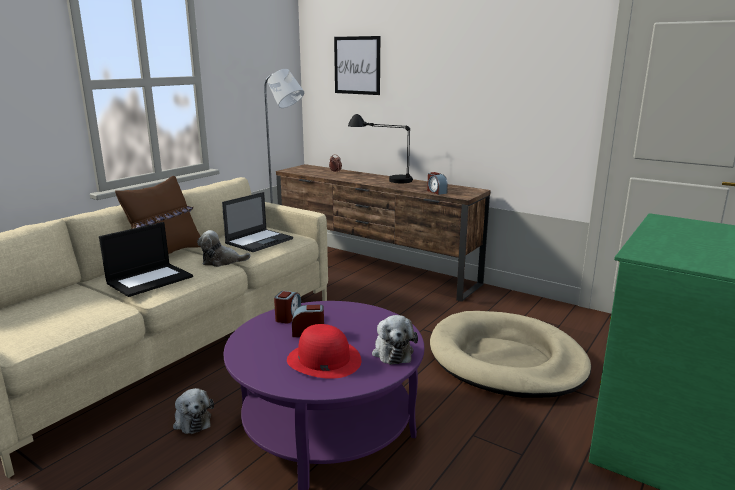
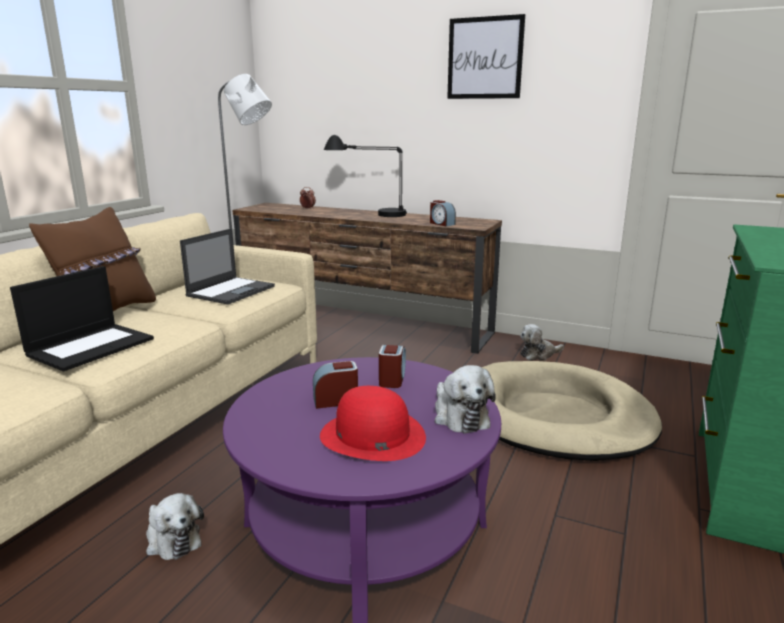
camera: 10 degrees left, 0 degrees up
(221, 262) = (187, 318): plush toy -> plush toy (538, 354)
(288, 316) = (299, 382): alarm clock -> alarm clock (392, 379)
(357, 65) = (330, 77): picture -> picture (485, 58)

